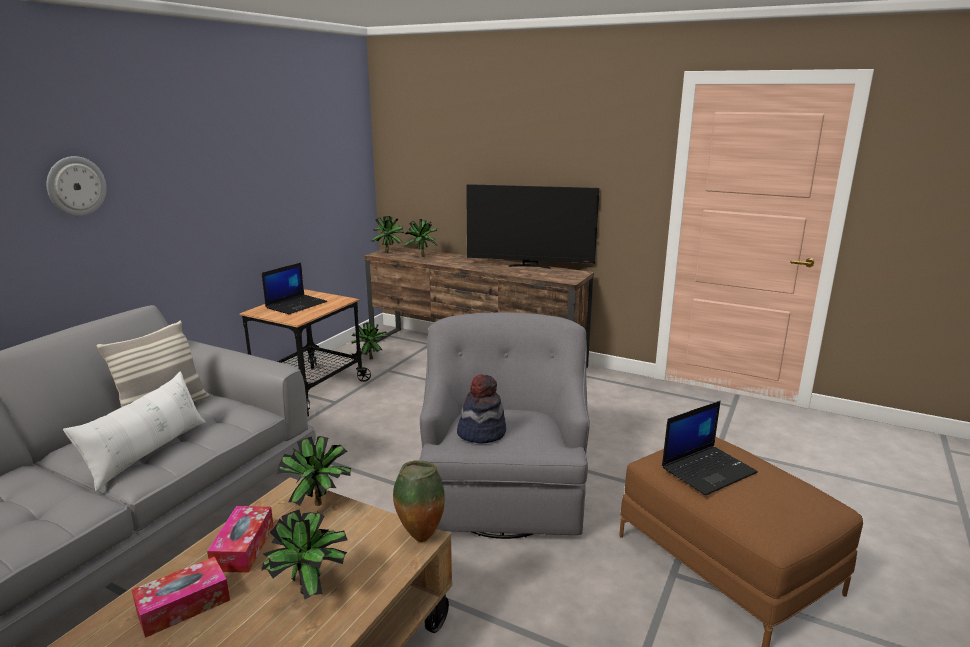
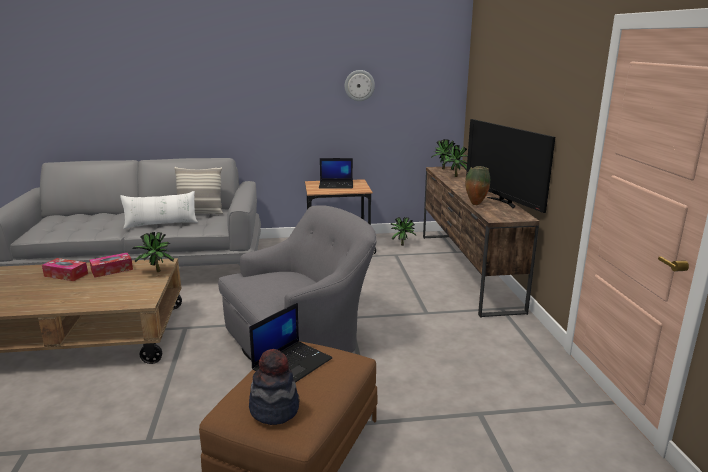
camera: 55 degrees right, 0 degrees up
(76, 186) = (214, 87): wall clock -> wall clock (359, 85)
(311, 592) = (87, 293): potted plant -> none
(420, 536) = (146, 301): vase -> vase (475, 204)
(481, 432) = (258, 279): hat -> hat (274, 409)
(708, 469) = (292, 363): laptop -> laptop turned 75 degrees counterclockwise

